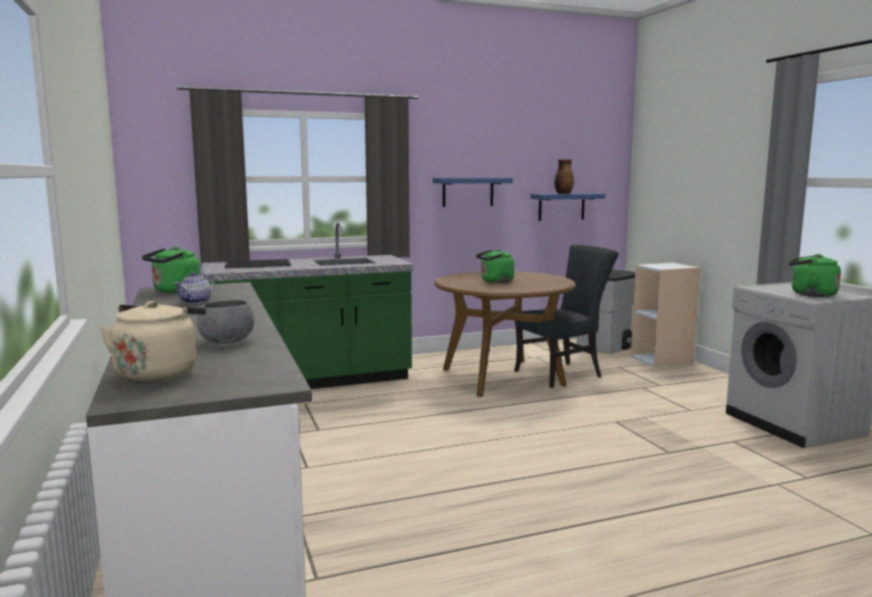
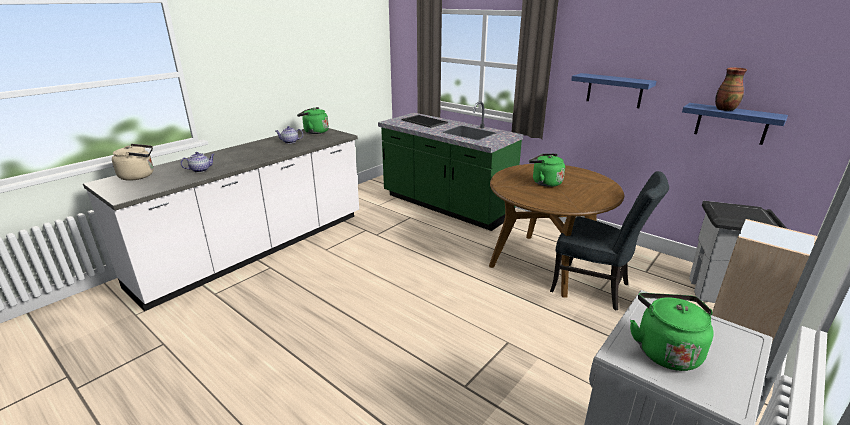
camera: 60 degrees right, 15 degrees up
(226, 341) = (201, 170): grey bowl -> teapot

